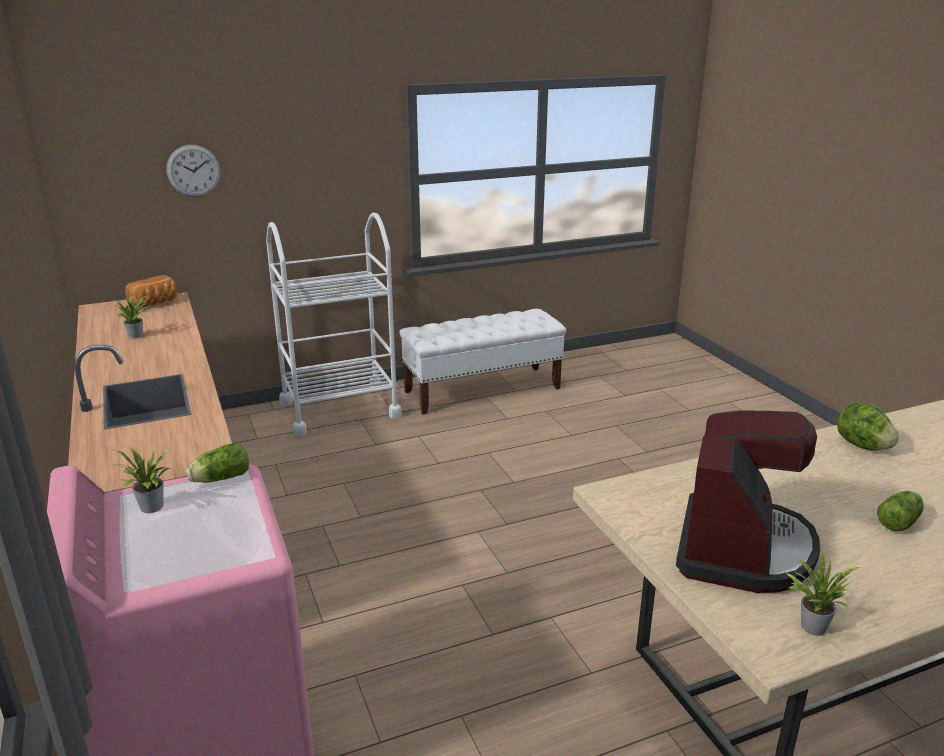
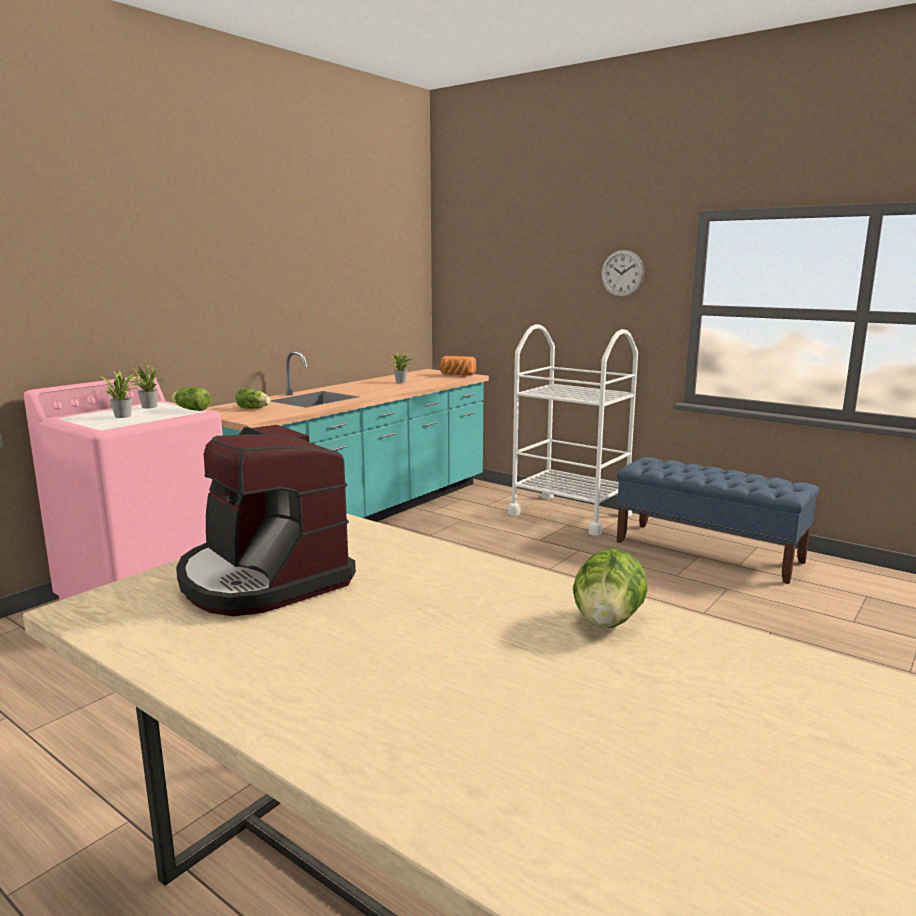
camera: 60 degrees right, 10 degrees down
(193, 171) = (514, 280): wall clock -> wall clock (622, 273)
(483, 390) = (708, 552): white bench -> blue bench
(742, 549) = (263, 578): coffee machine -> coffee machine turned 60 degrees clockwise
(811, 625) = (131, 621): potted plant -> potted plant (125, 416)
(900, 521) = (403, 658): lettuce -> lettuce (254, 408)

